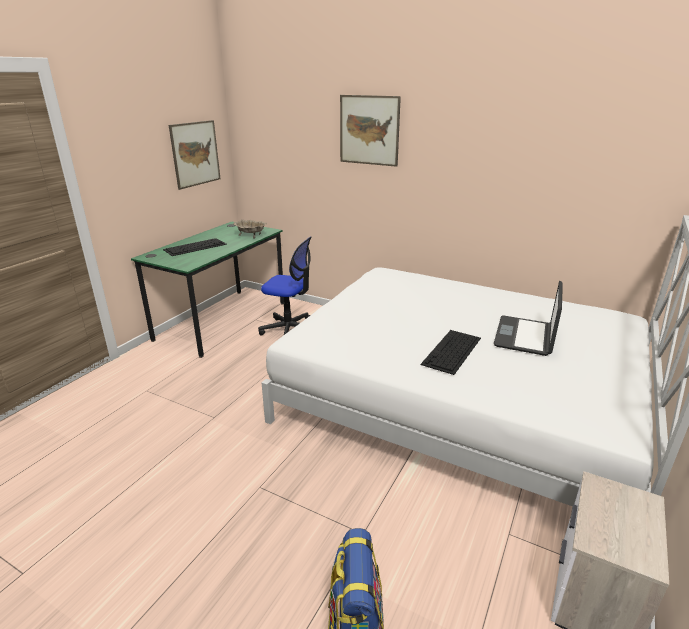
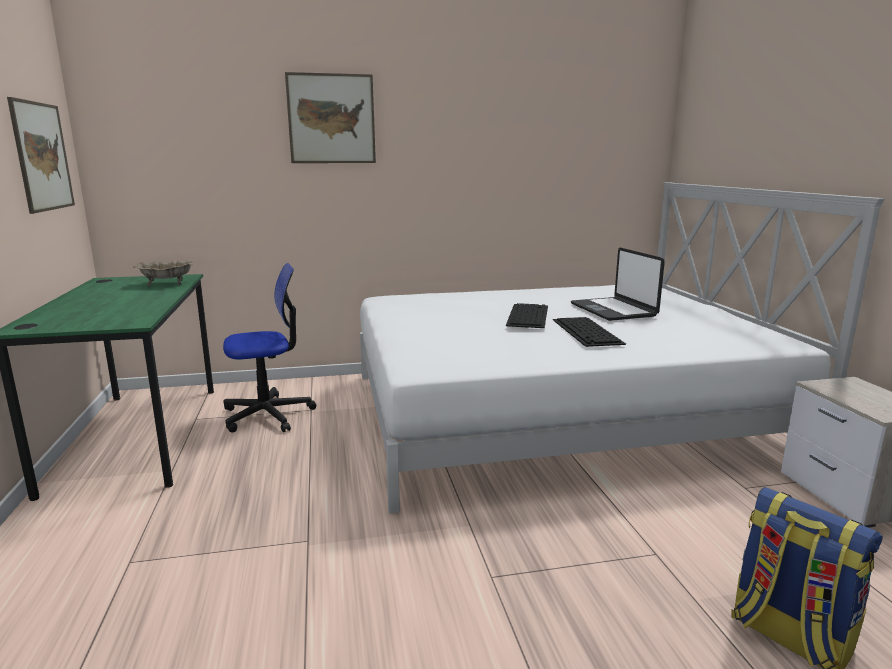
camera: 40 degrees left, 10 degrees down
(195, 247) = (96, 305): keyboard -> keyboard (527, 315)

